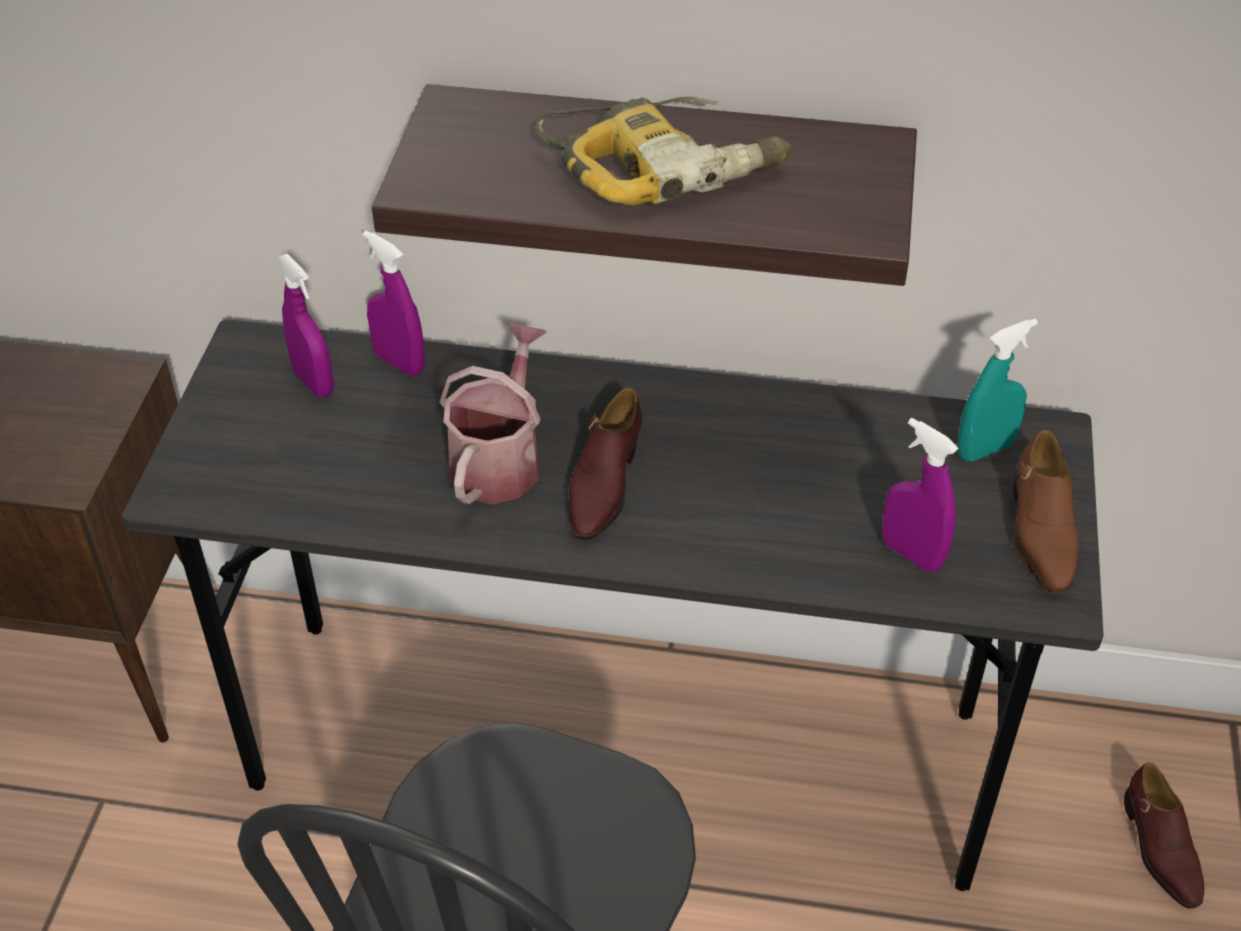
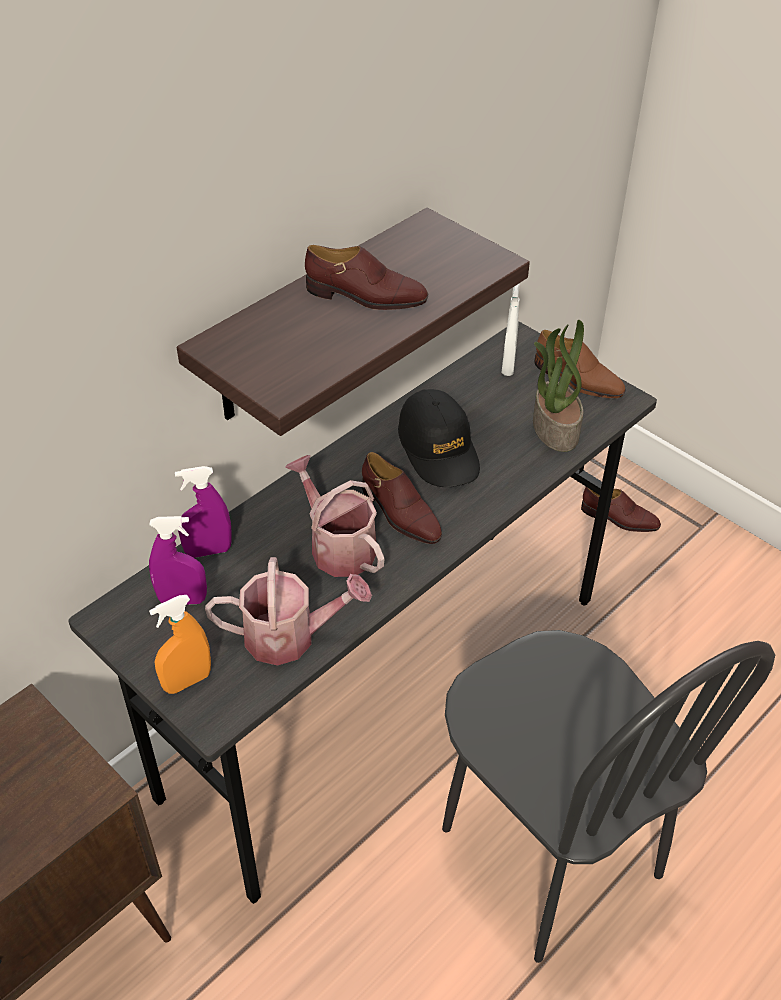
camera: 55 degrees left, 0 degrees up
(206, 447) = (187, 681): none -> orange spray bottle
(330, 492) = (290, 636): none -> watering can
(664, 165) = (366, 296): power drill -> brown shoe
(750, 463) = (439, 449): none -> black cap
(911, 554) = (554, 428): purple spray bottle -> potted plant
(984, 449) = (508, 365): turquoise spray bottle -> white spray bottle

